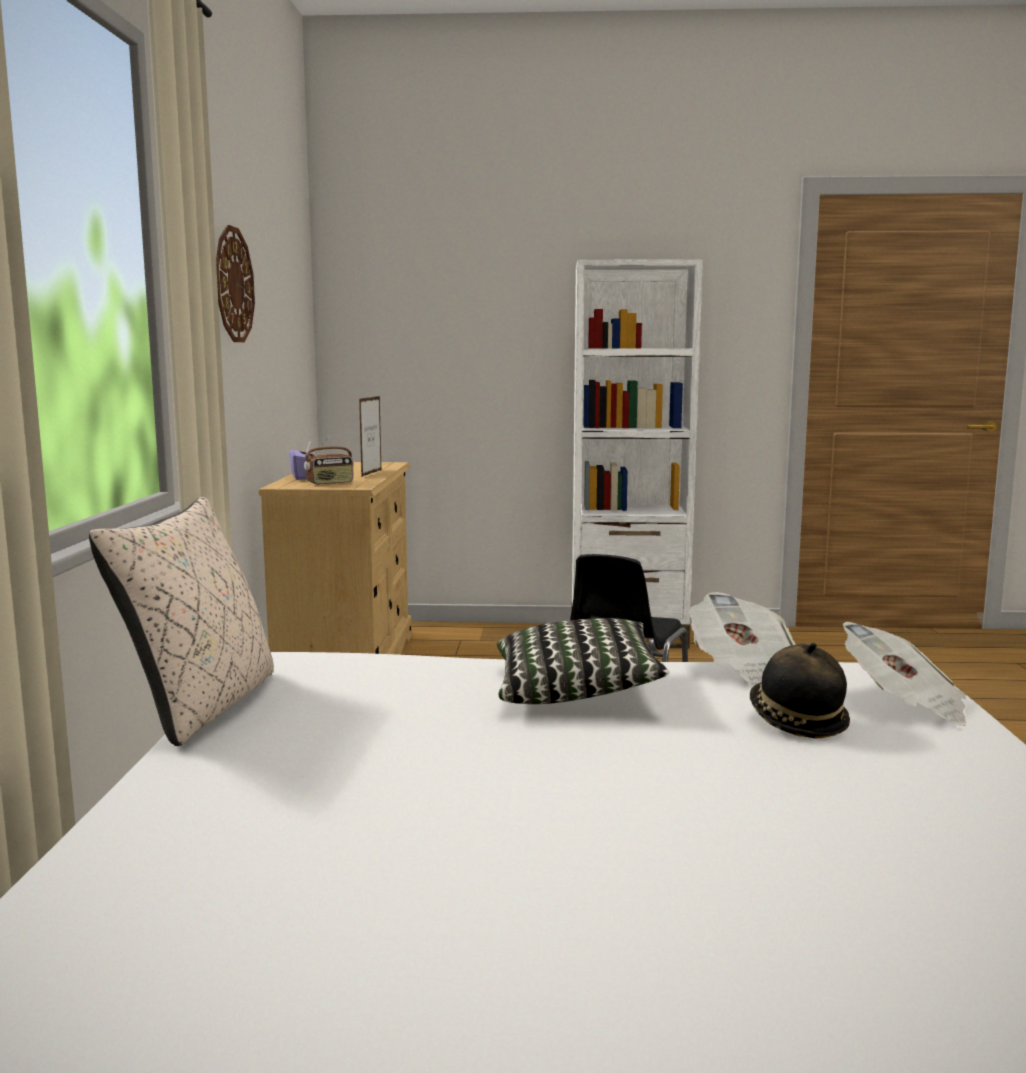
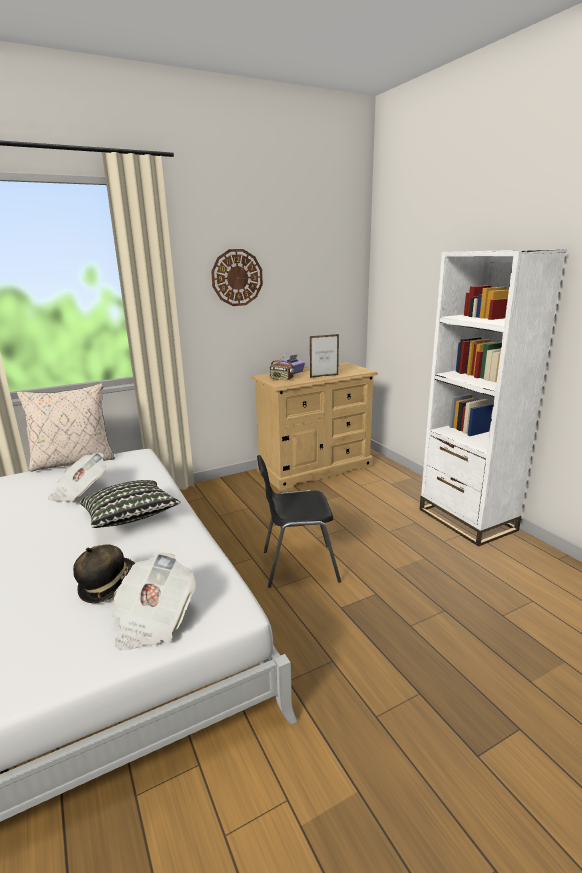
camera: 60 degrees right, 10 degrees up
(744, 670) = (193, 553): newspaper -> newspaper (80, 492)

